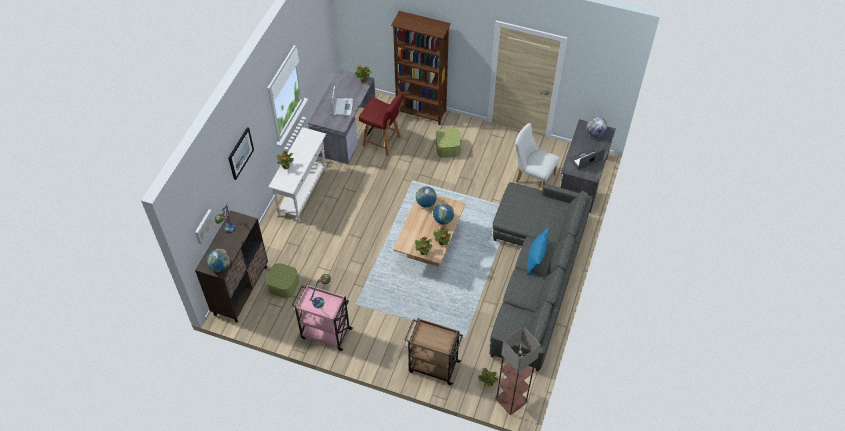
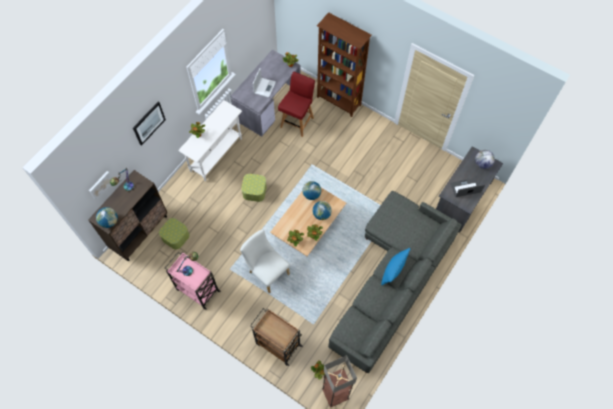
camera: 15 degrees right, 10 degrees up
(382, 141) = (297, 122): red chair -> red chair turned 105 degrees counterclockwise
(448, 148) = (352, 140): storage box -> storage box (254, 191)
(532, 177) = (418, 186): white chair -> white chair (266, 271)

